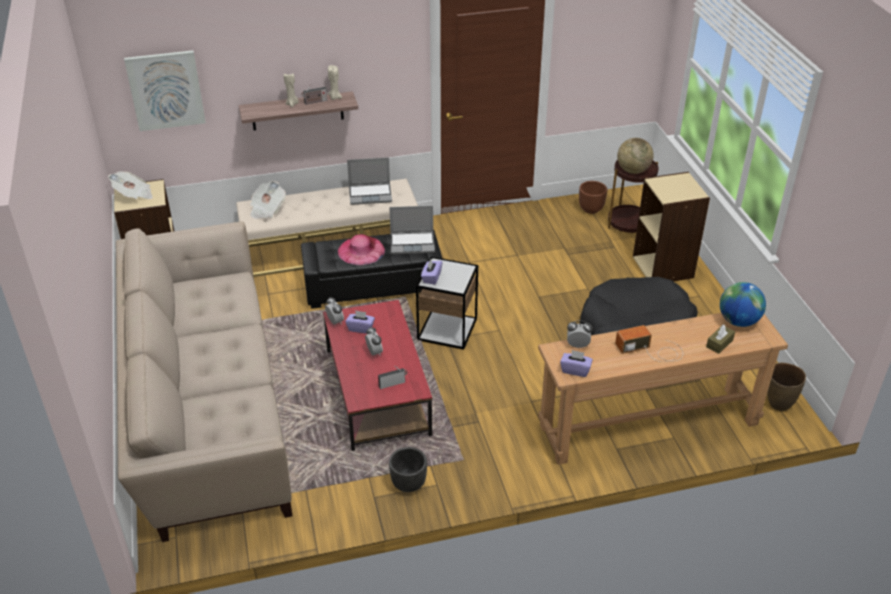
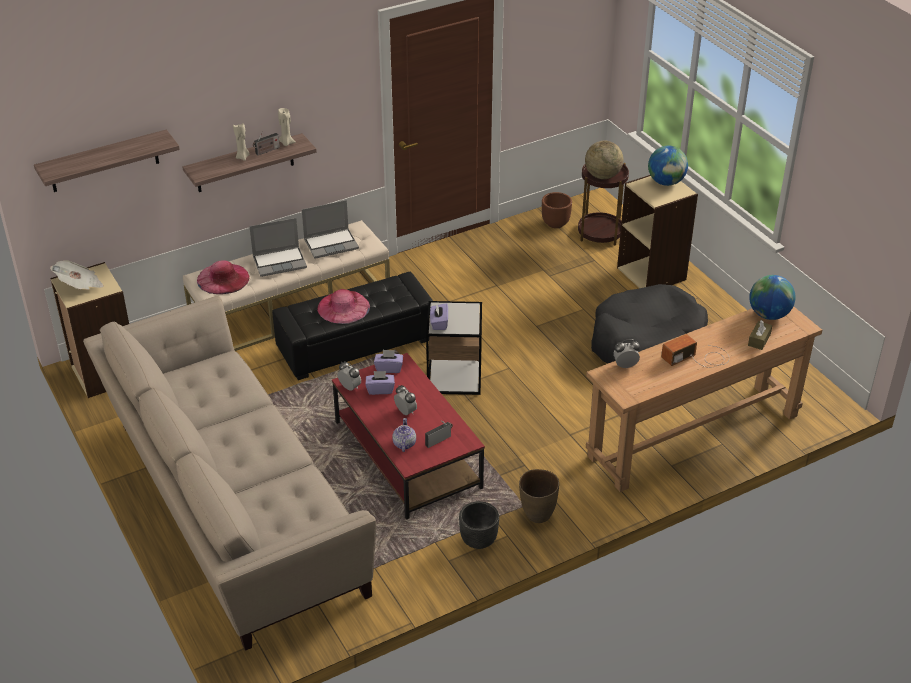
camera: 15 degrees left, 0 degrees up
(166, 90) = (104, 161): picture -> shelf
(267, 209) = (223, 278): newspaper -> pink hat
(360, 381) = (404, 443): none -> teapot
(413, 243) = (396, 290): laptop -> laptop (280, 262)
(575, 370) = (632, 390): purple tissue box -> purple tissue box (389, 368)
(683, 183) = (666, 182): none -> globe
(779, 404) = (810, 392): brown vase -> brown vase (537, 515)

